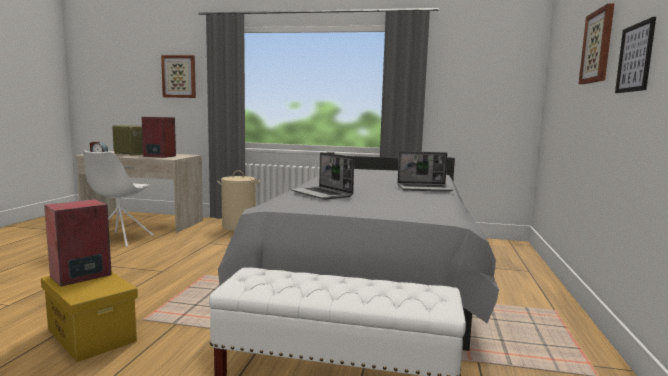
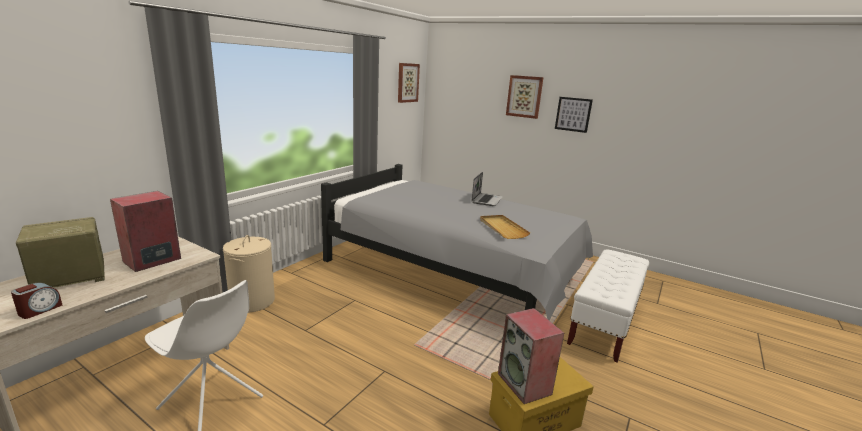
camera: 70 degrees left, 10 degrees up
(179, 76) = (83, 113): picture -> picture (407, 82)
(322, 194) = (502, 228): laptop -> beige tray

